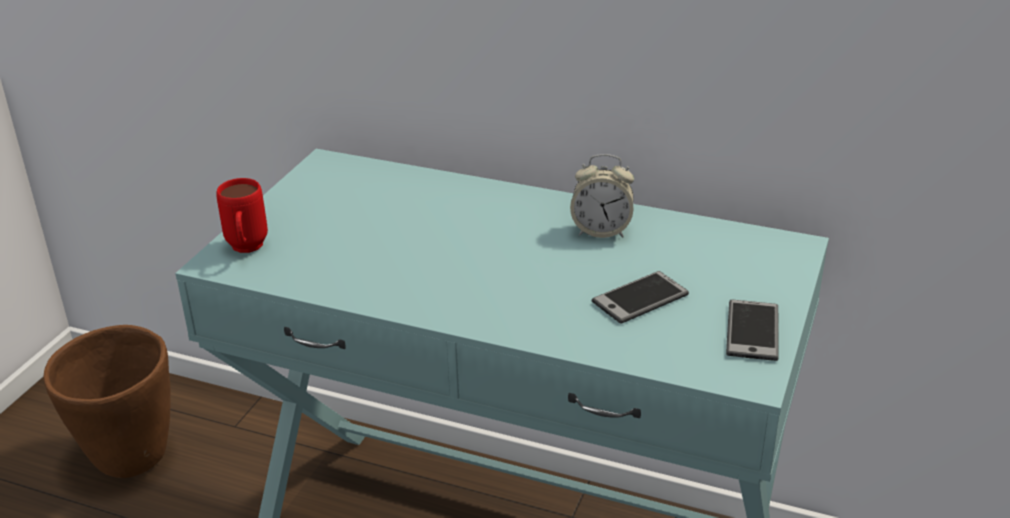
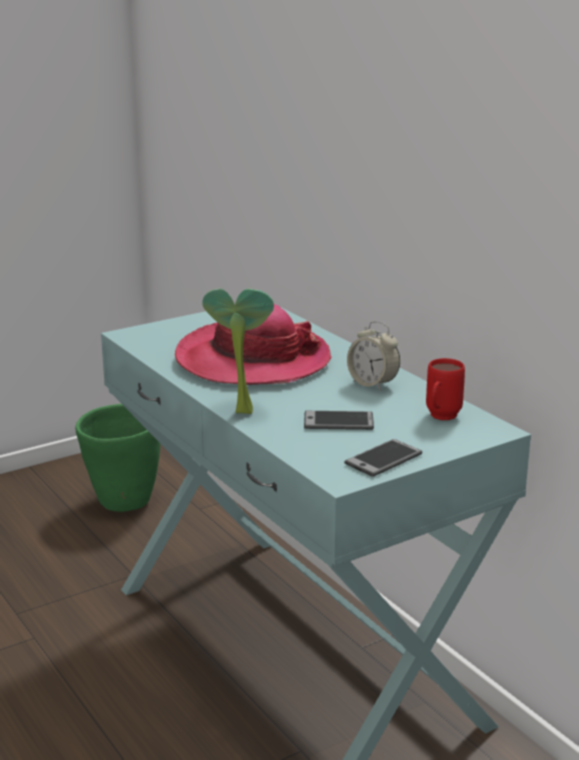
camera: 35 degrees right, 10 degrees down
(130, 457) = (123, 501): brown planter -> green planter
(247, 250) = (151, 333): red mug -> red mug (440, 418)
(428, 245) = (253, 360): none -> hat
(514, 325) = (240, 409): none -> potted plant

